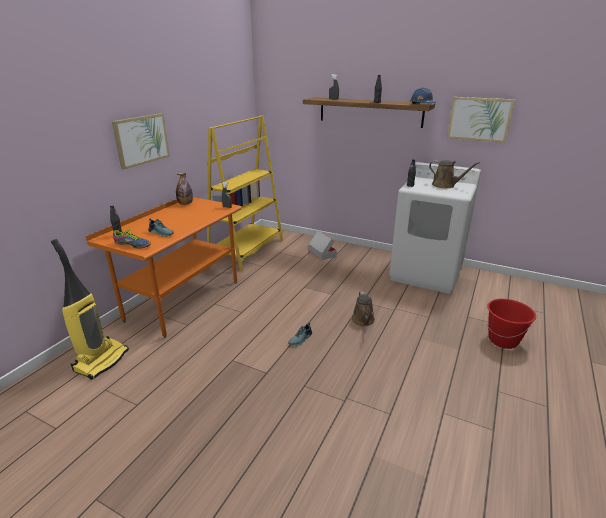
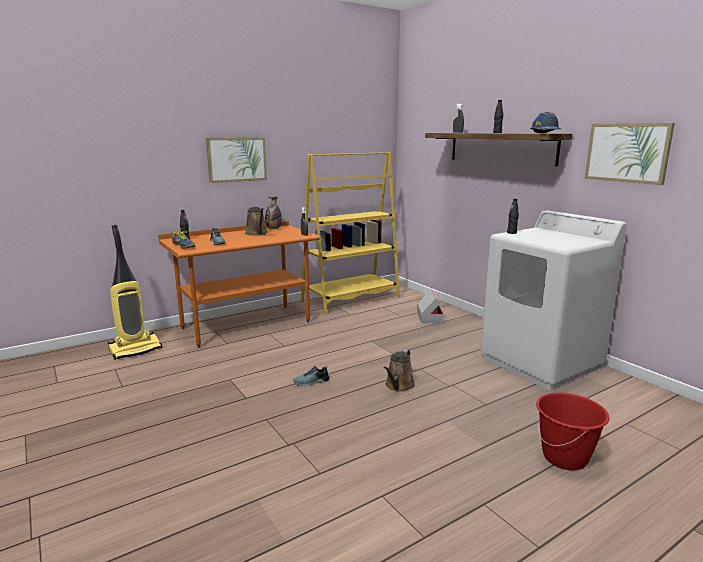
camera: 30 degrees right, 10 degrees down
(445, 185) = (561, 237): brown watering can -> brown watering can (257, 233)

